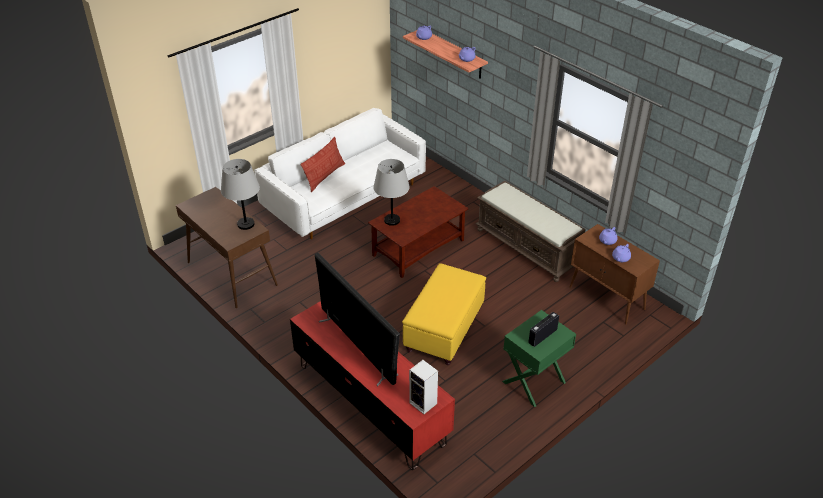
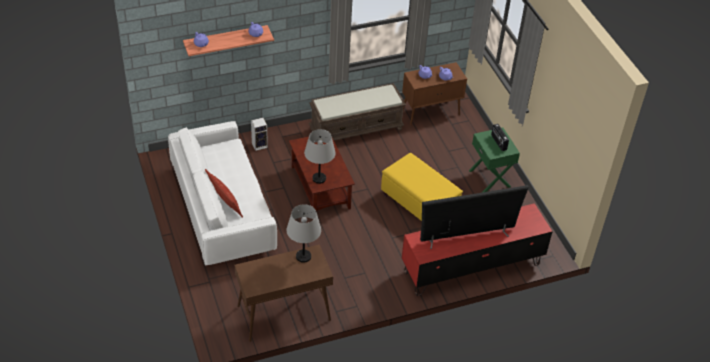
camera: 70 degrees left, 5 degrees up
(424, 403) = (533, 218): speaker -> speaker (260, 145)

